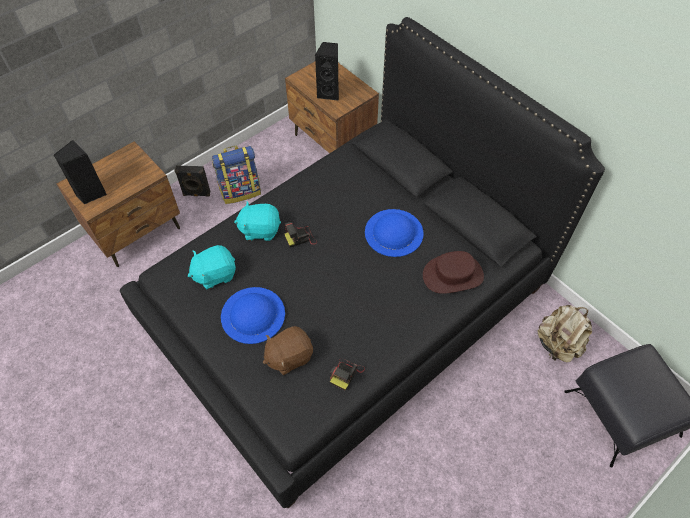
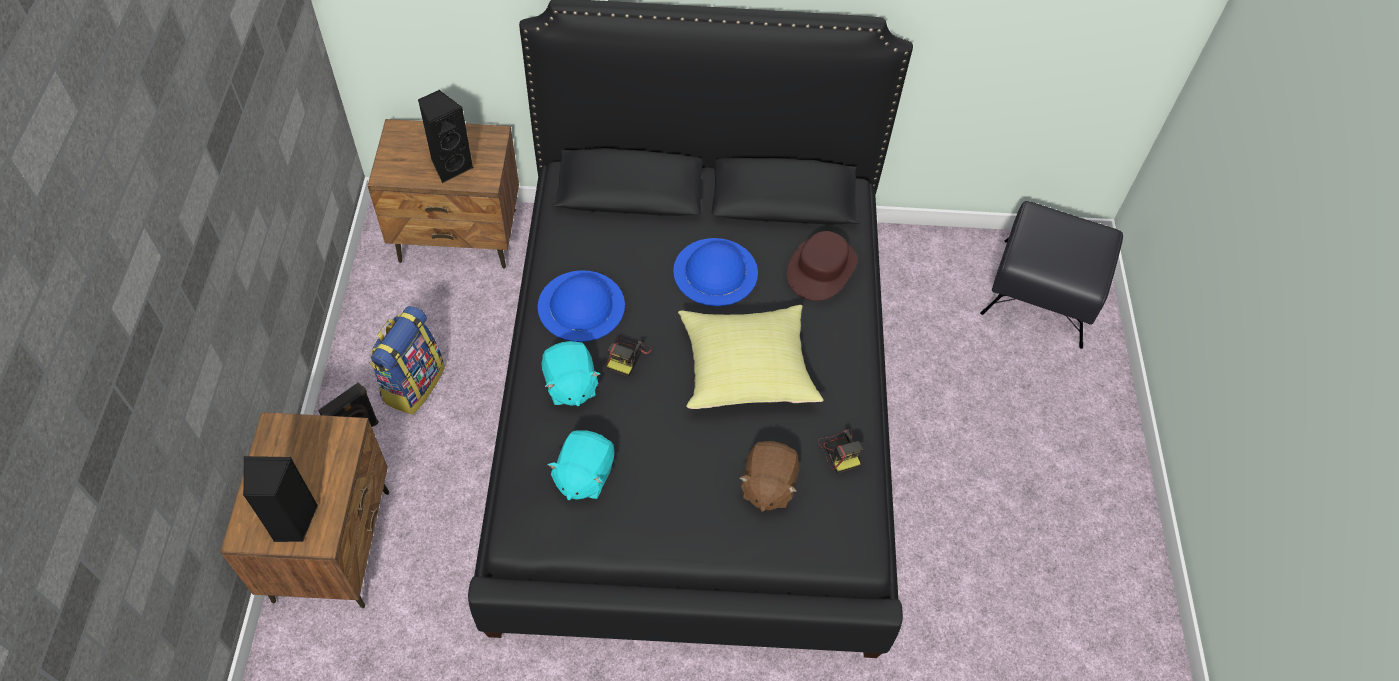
camera: 50 degrees left, 0 degrees up
(253, 314) = (680, 479): blue hat -> blue hat (581, 305)
(260, 229) = (570, 385): turquoise plush toy -> turquoise plush toy turned 60 degrees counterclockwise
(350, 292) = (747, 369): none -> yellow pillow
(558, 344) = (930, 274): beige backpack -> none

